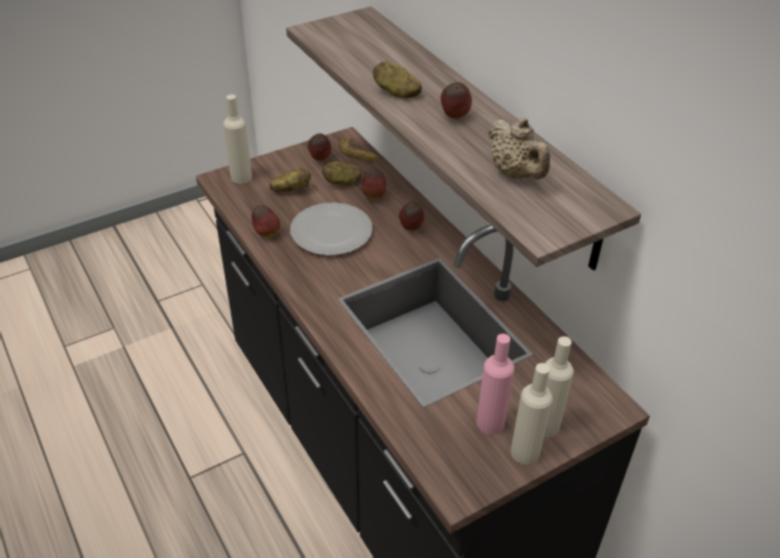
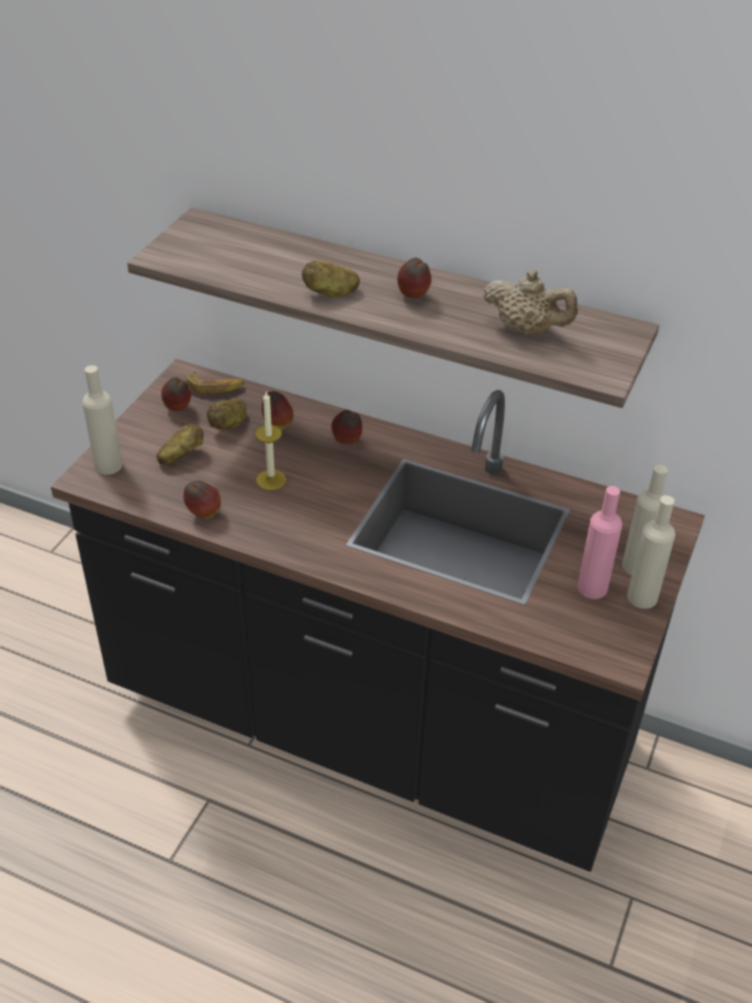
camera: 35 degrees left, 0 degrees up
(332, 231) = (271, 480): plate -> candle

